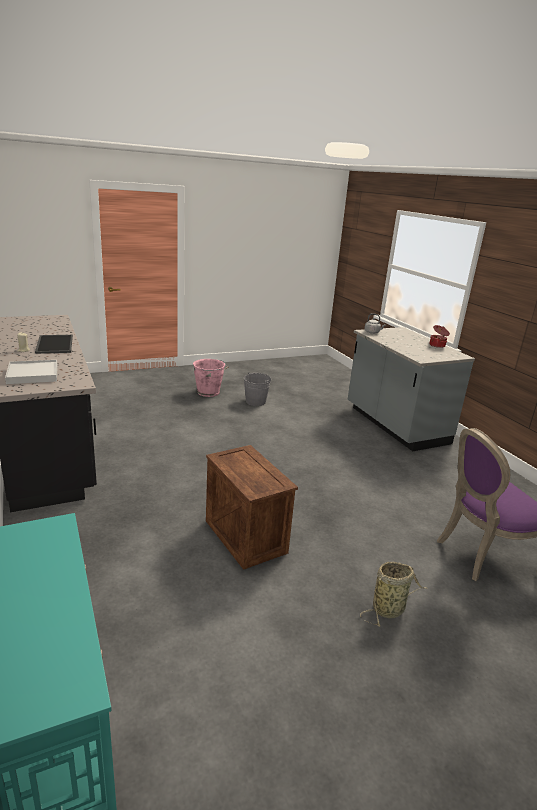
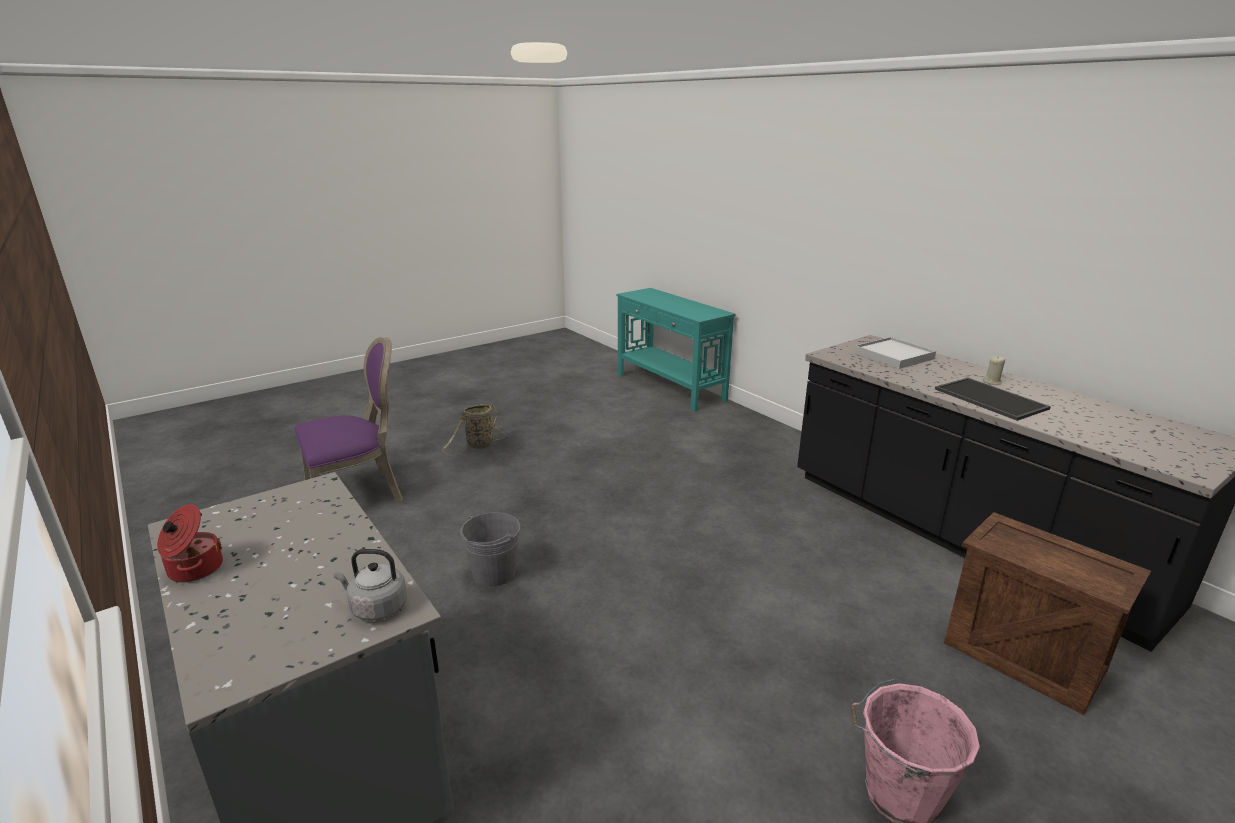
camera: 170 degrees right, 0 degrees up
(244, 536) = (616, 472): crate -> crate (1025, 656)
(255, 402) = (739, 780): grey bucket -> grey bucket (494, 573)

